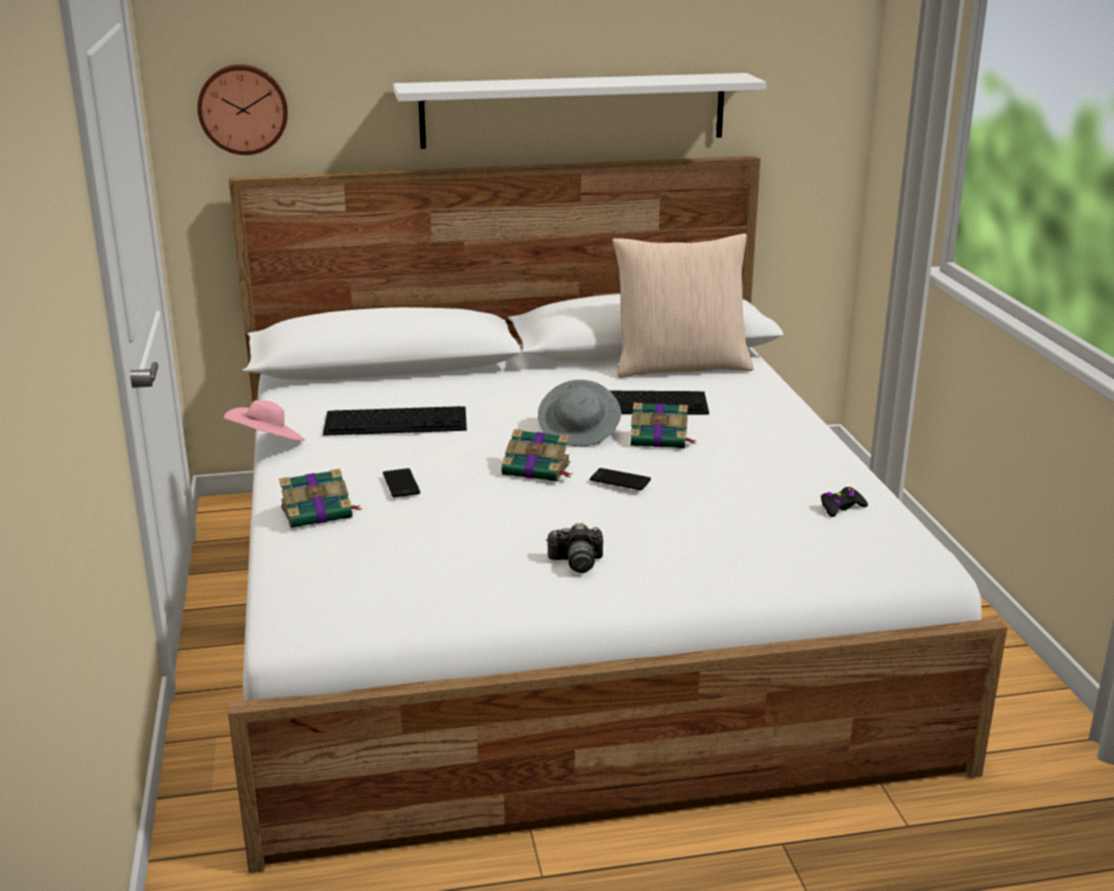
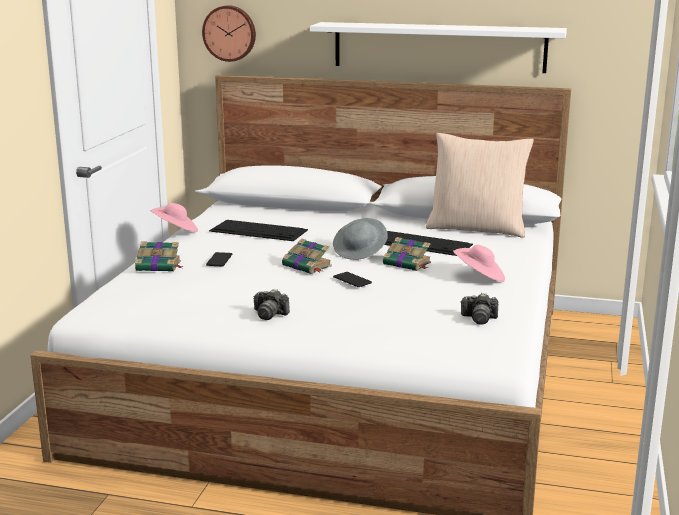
camera: 25 degrees right, 5 degrees down
(769, 442) = (479, 277): none -> pink hat
(841, 507) = (479, 319): black game controller -> camera

